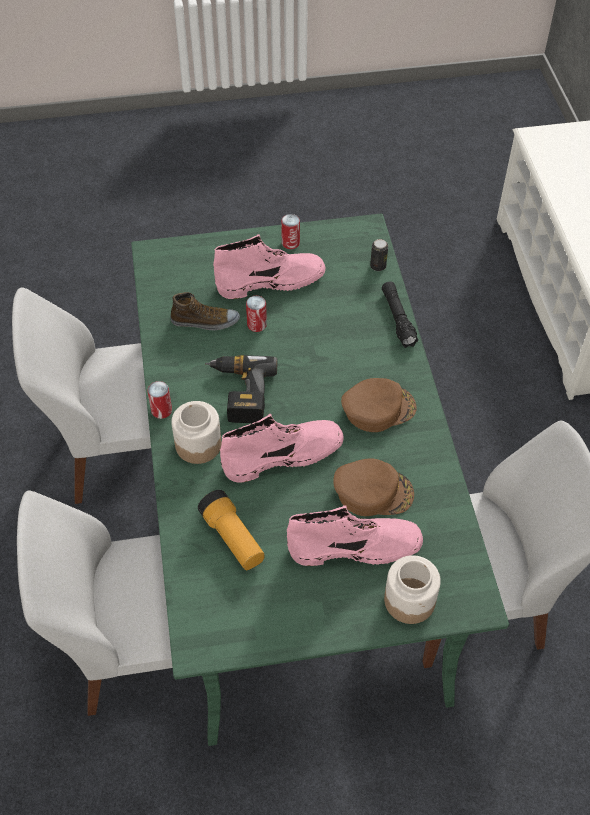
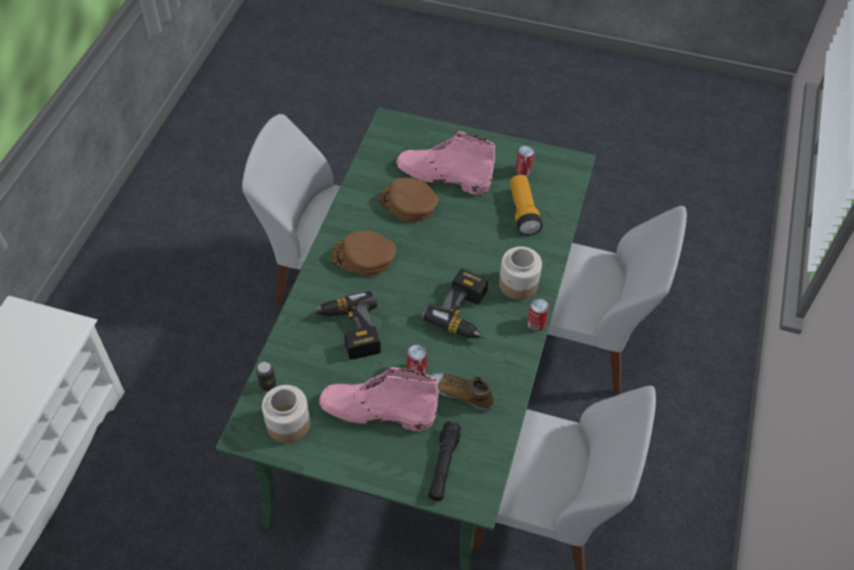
camera: 155 degrees left, 0 degrees up
(284, 455) = (456, 251): pink boot -> none
(290, 243) = (331, 449): can -> can (523, 171)
(340, 333) = (349, 331): none -> power drill
(398, 319) = (291, 324): black flashlight -> black flashlight (443, 465)
(410, 600) = (428, 137): jar -> jar (287, 424)

